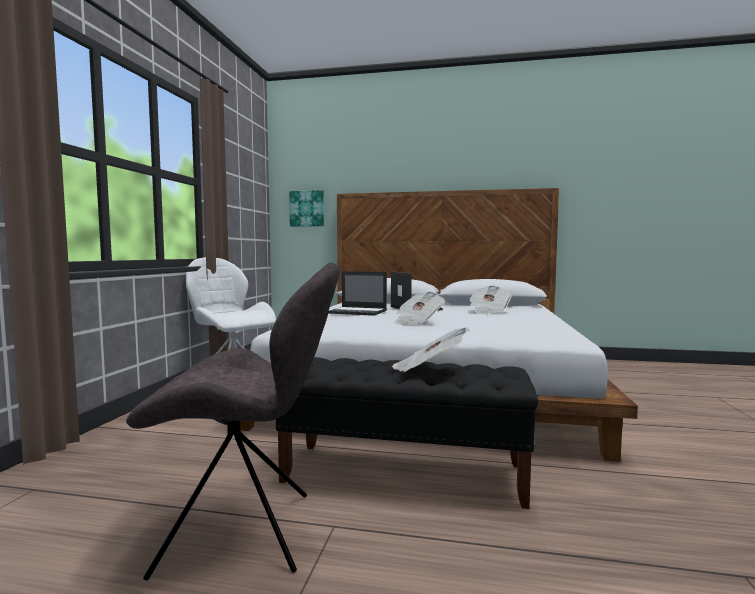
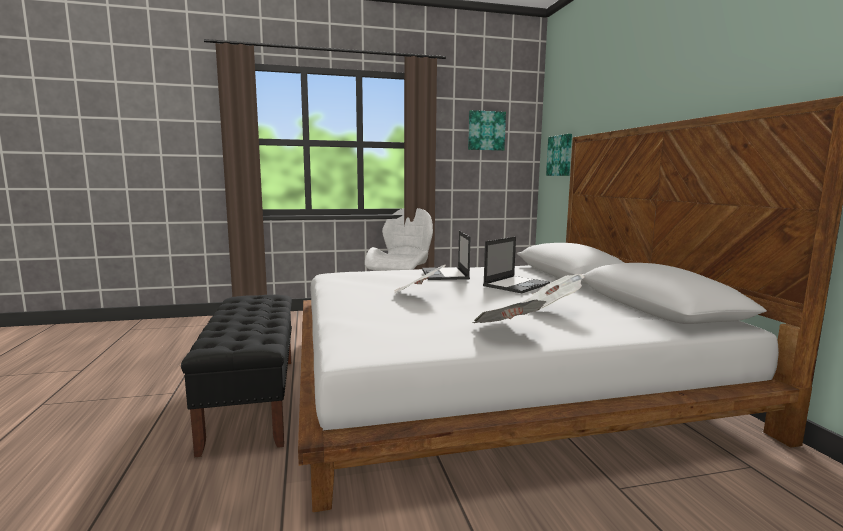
camera: 65 degrees right, 5 degrees up
(243, 177) = (486, 131): none -> picture
(244, 532) = (169, 373): grey chair -> none
(428, 370) = (243, 322): newspaper -> newspaper (507, 331)

